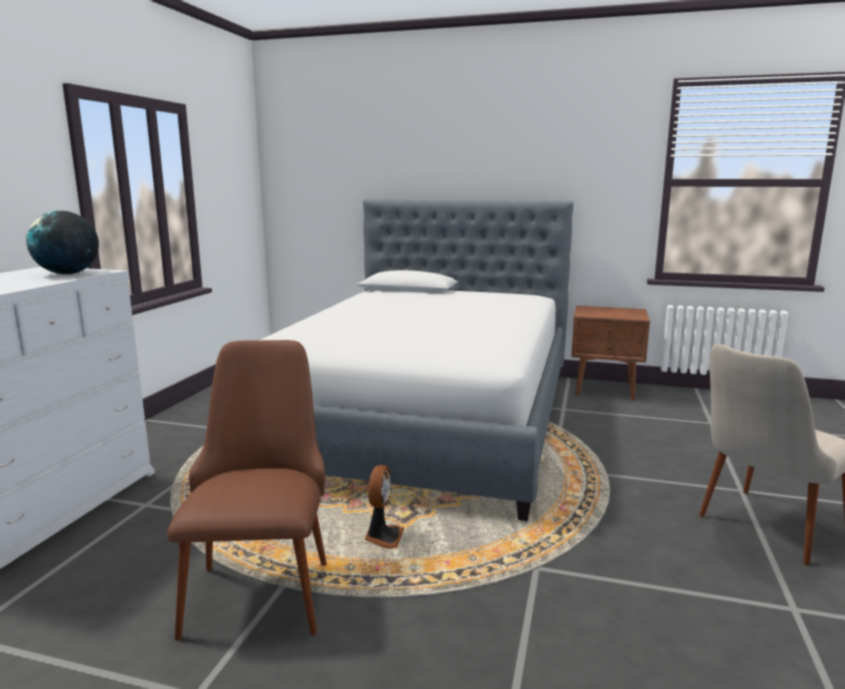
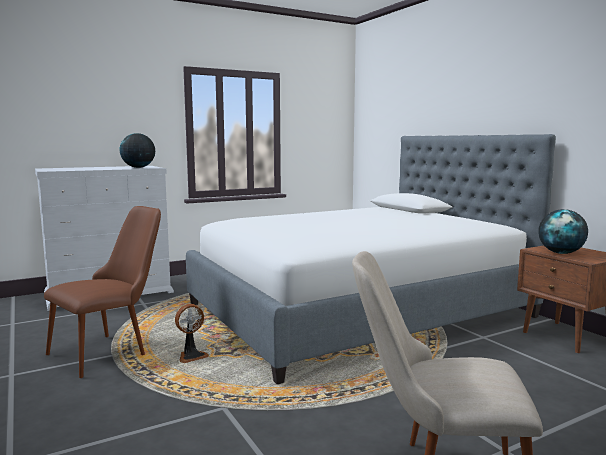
camera: 45 degrees right, 5 degrees down
(607, 315) = (561, 253): none -> globe

